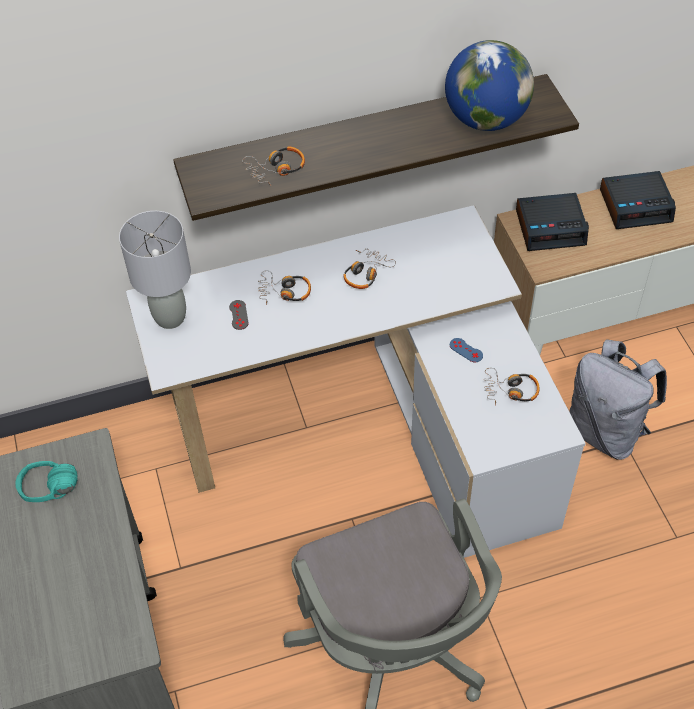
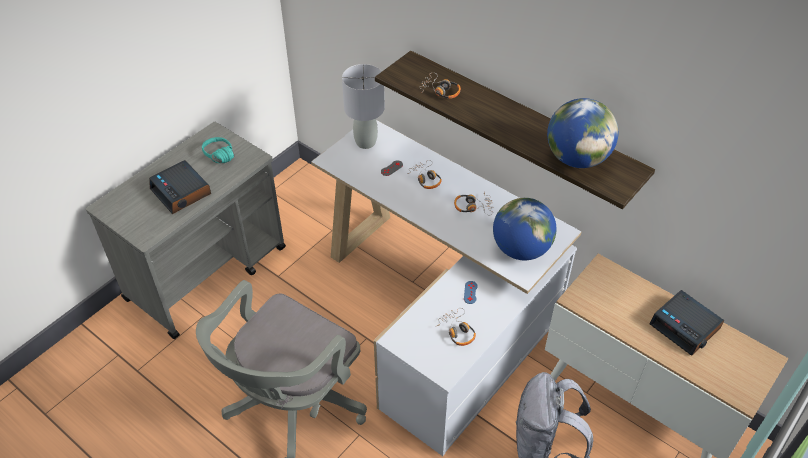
camera: 55 degrees right, 5 degrees down
(461, 267) = (521, 249): none -> globe
(551, 227) = (614, 287): alarm clock -> alarm clock (182, 192)

